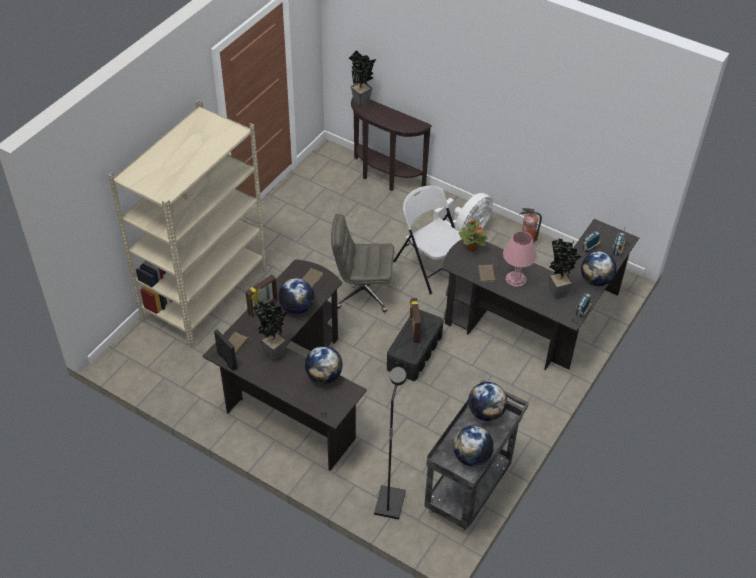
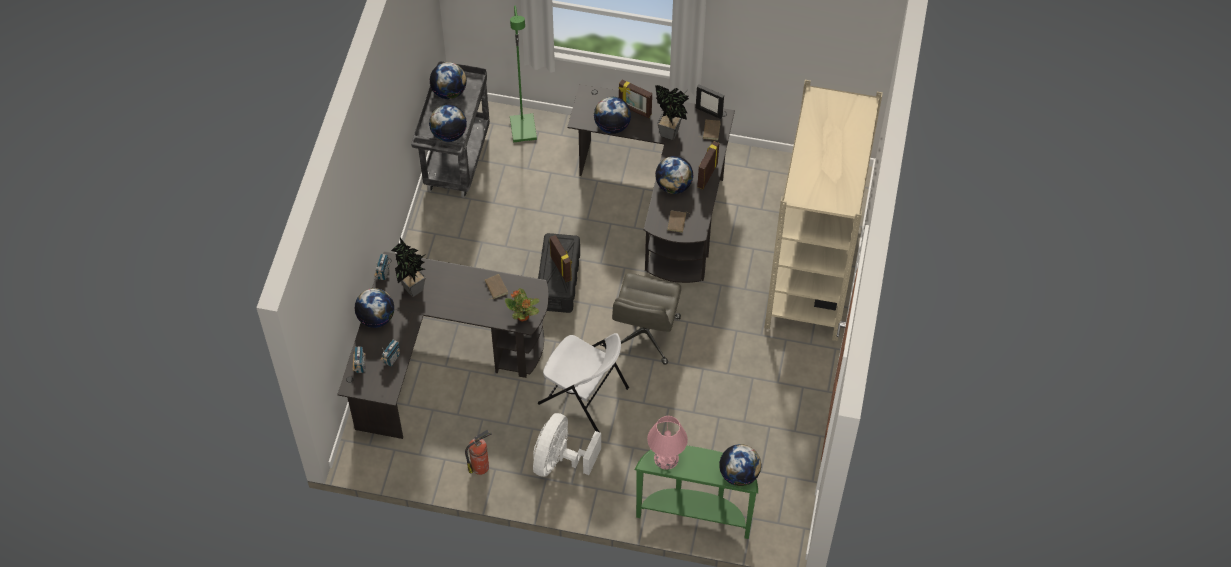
camera: 160 degrees right, 10 degrees up
(294, 384) = (634, 110): none -> picture frame
(361, 103) = (739, 474): potted plant -> globe
(362, 292) = (645, 335): grey office chair -> grey office chair turned 120 degrees clockwise
(384, 177) = (694, 514): brown console table -> green console table
(389, 502) = (524, 129): black floor lamp -> green floor lamp
(516, 279) = (463, 292): pink table lamp -> pink table lamp (666, 458)

